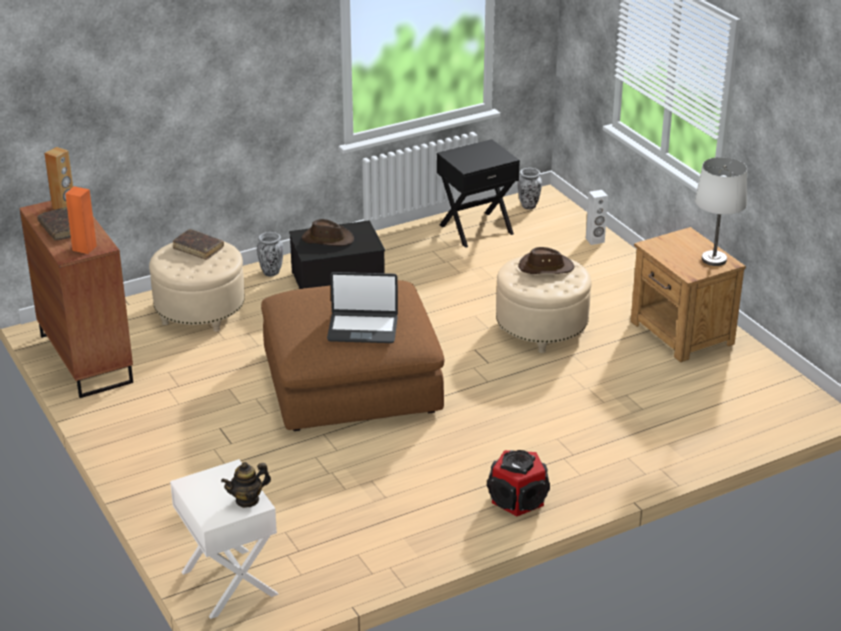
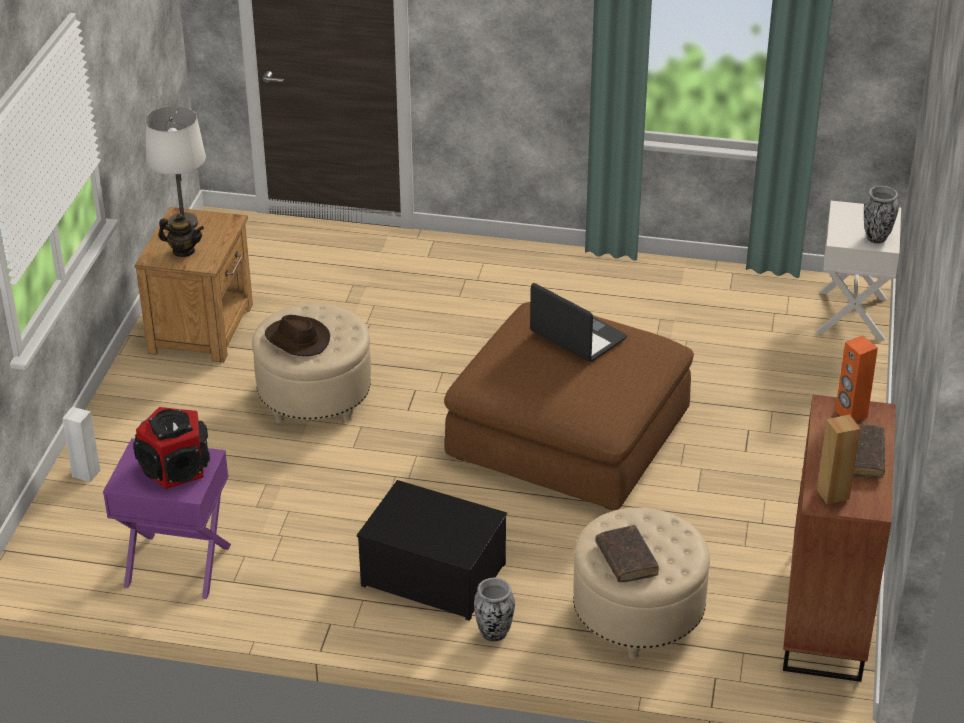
camera: 140 degrees left, 5 degrees up
(247, 500) = (847, 213): teapot -> teapot (183, 251)
(327, 239) = (440, 530): brown hat -> none
(475, 229) = (177, 566): black nightstand -> purple nightstand
(518, 500) = (558, 268): speaker -> speaker (176, 467)
(528, 206) = (64, 568): vase -> vase (876, 238)

